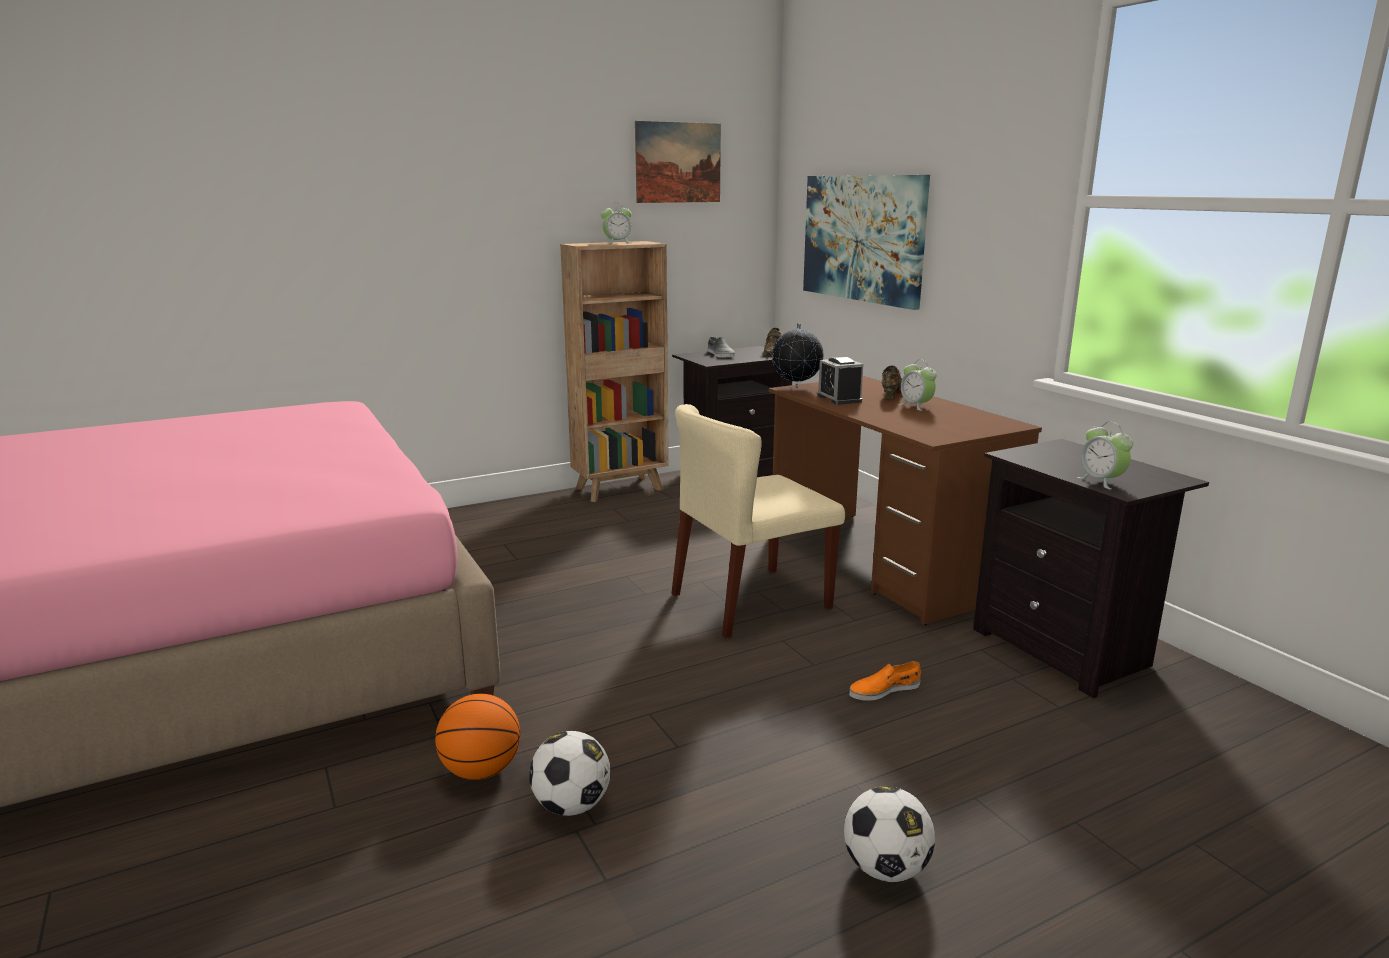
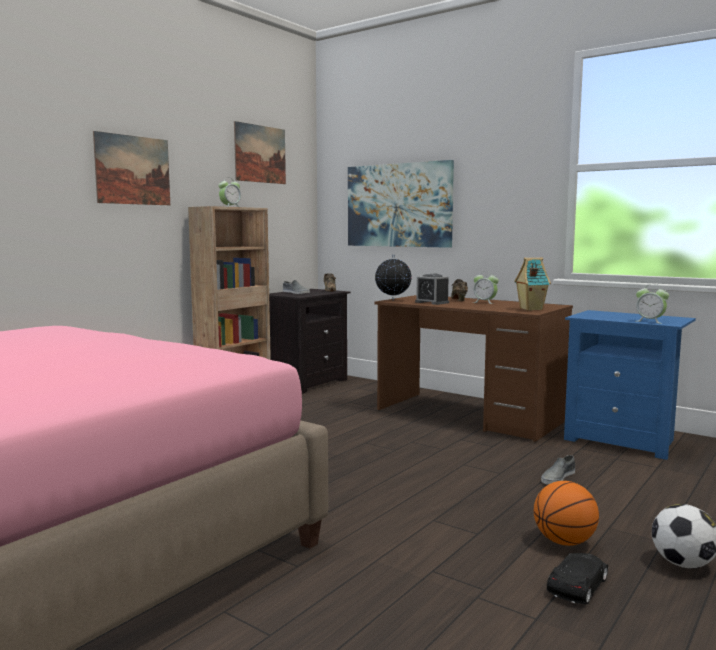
camera: 25 degrees left, 10 degrees down
(481, 771) = (359, 581): basketball -> basketball (564, 542)
(482, 201) = (133, 170): none -> picture
(571, 806) = (454, 584): football -> none
(707, 854) = (578, 585): none -> black toy car
(750, 601) = (414, 448): beige chair -> none
(884, 689) = (557, 477): orange shoe -> grey shoe
(949, 430) = (530, 309): none -> toy house
(1065, 649) = (623, 440): black nightstand -> blue nightstand

